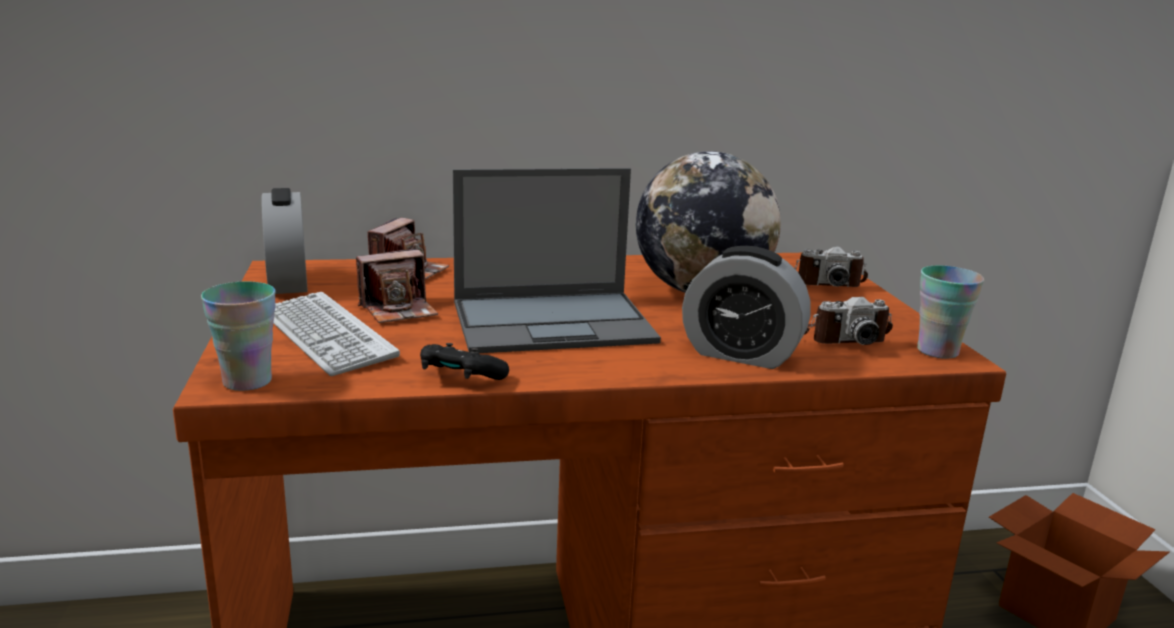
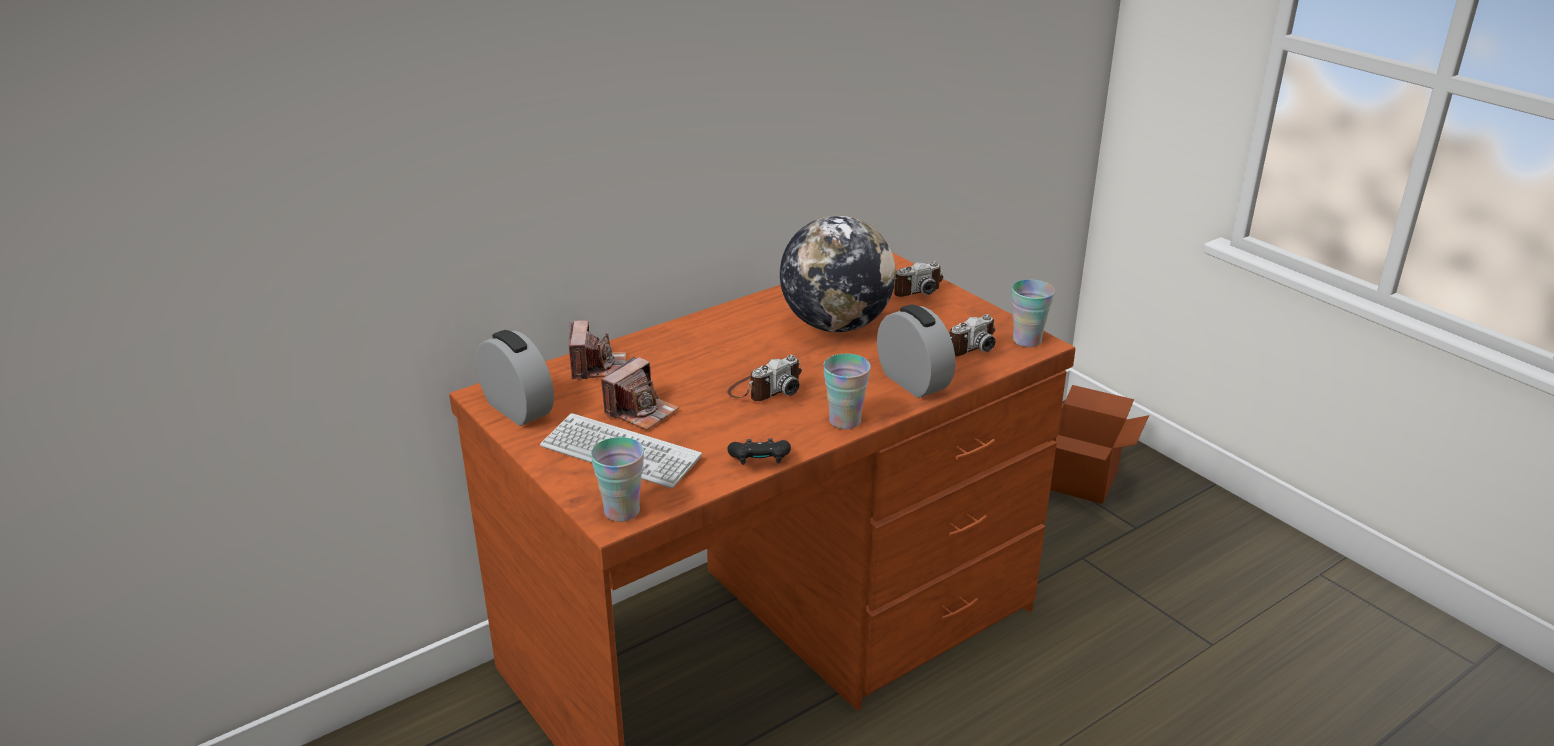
camera: 25 degrees left, 10 degrees up
(555, 322) = (765, 389): laptop -> camera
(612, 368) = (845, 421): none -> cup
(741, 354) = (913, 382): alarm clock -> alarm clock turned 120 degrees counterclockwise

